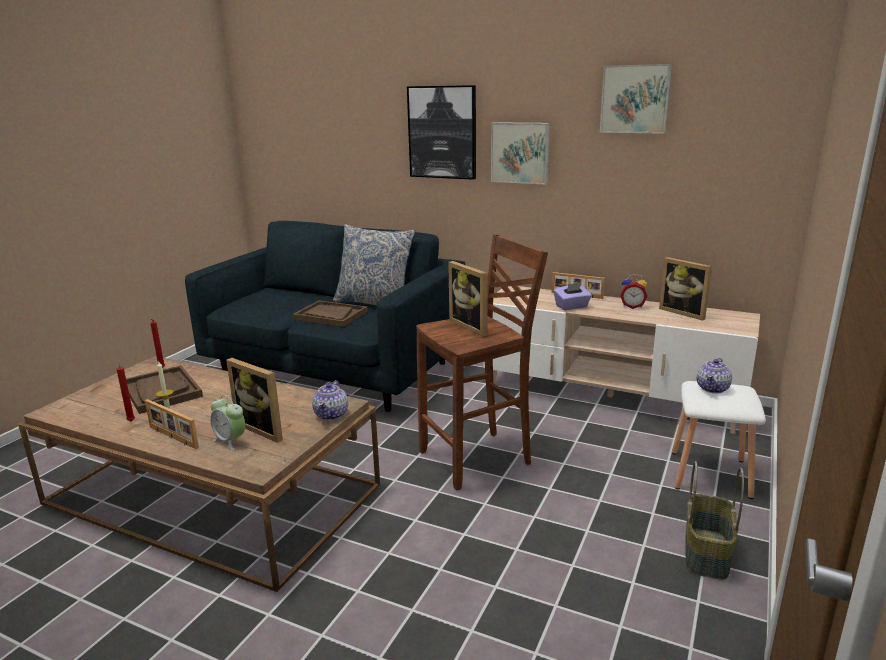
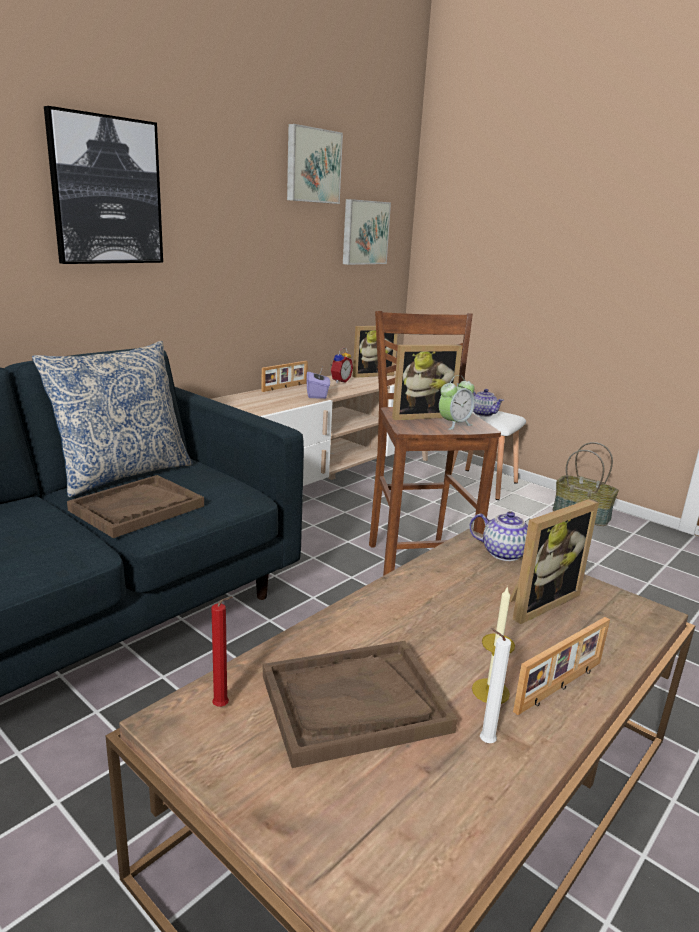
camera: 75 degrees left, 0 degrees up
(131, 420) = (484, 742): red candle -> white candle
(230, 441) = (574, 631): alarm clock -> alarm clock (454, 424)
(520, 152) = (211, 224): picture -> picture (364, 232)

